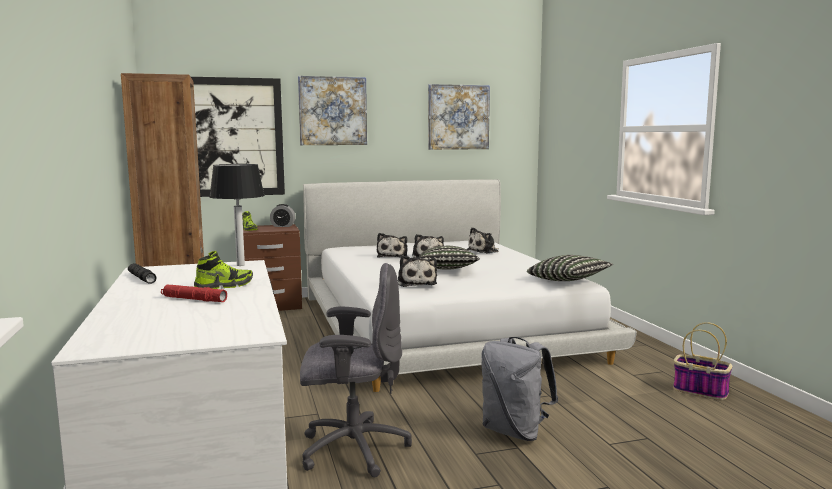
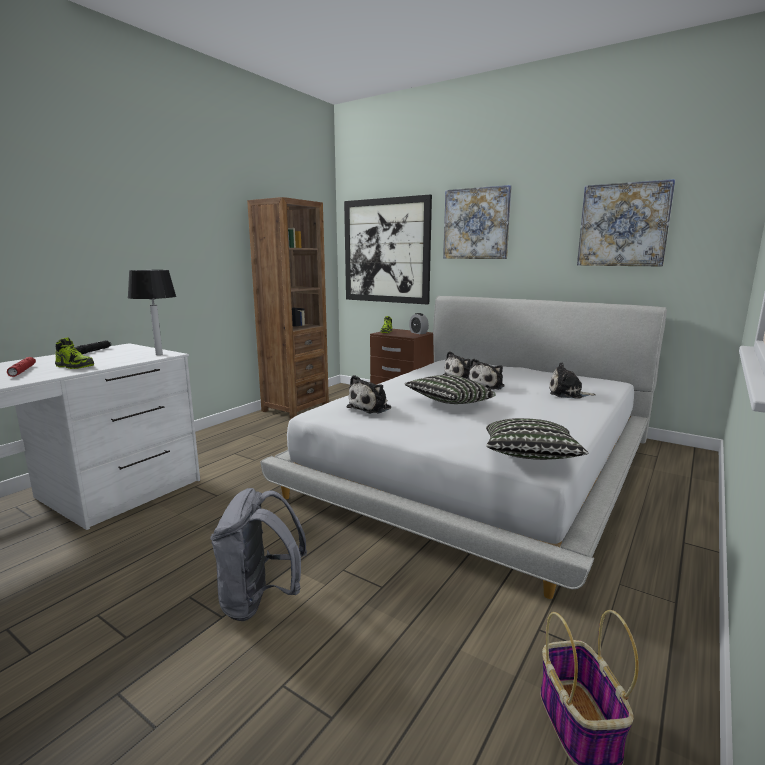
camera: 50 degrees right, 5 degrees up
(352, 449) = (159, 534): grey office chair -> none

